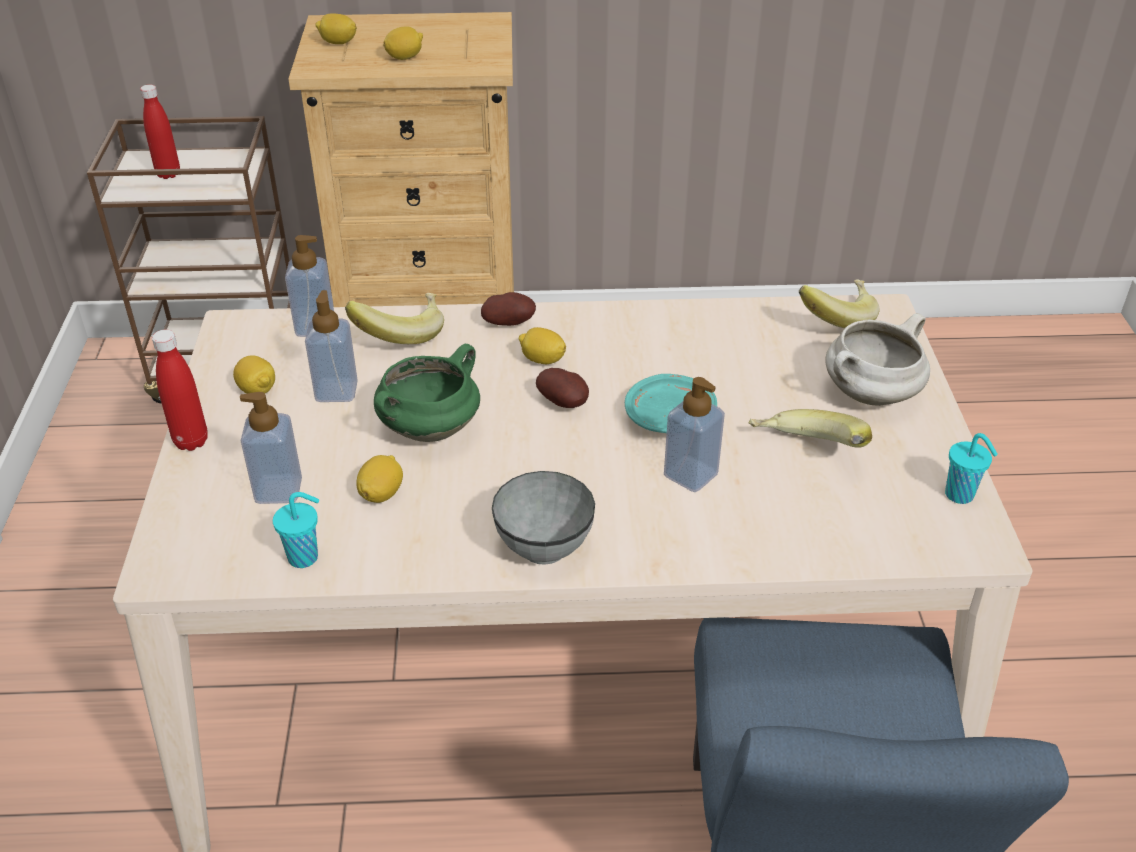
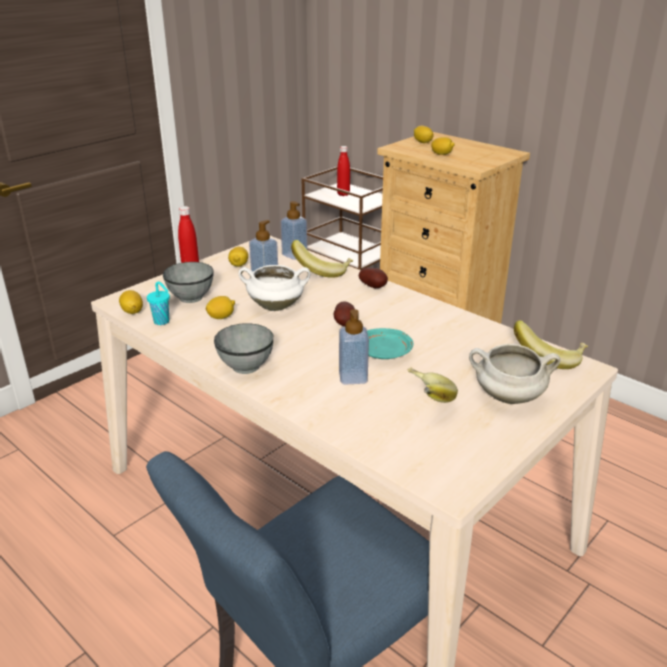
camera: 45 degrees right, 10 degrees down
(278, 490) = (191, 298): soap dispenser -> grey bowl
(430, 428) = (276, 306): green cooking pot -> white cooking pot
(542, 360) = (364, 306): lemon -> lemon (132, 311)
(961, 496) = (480, 464): turquoise cup -> none

